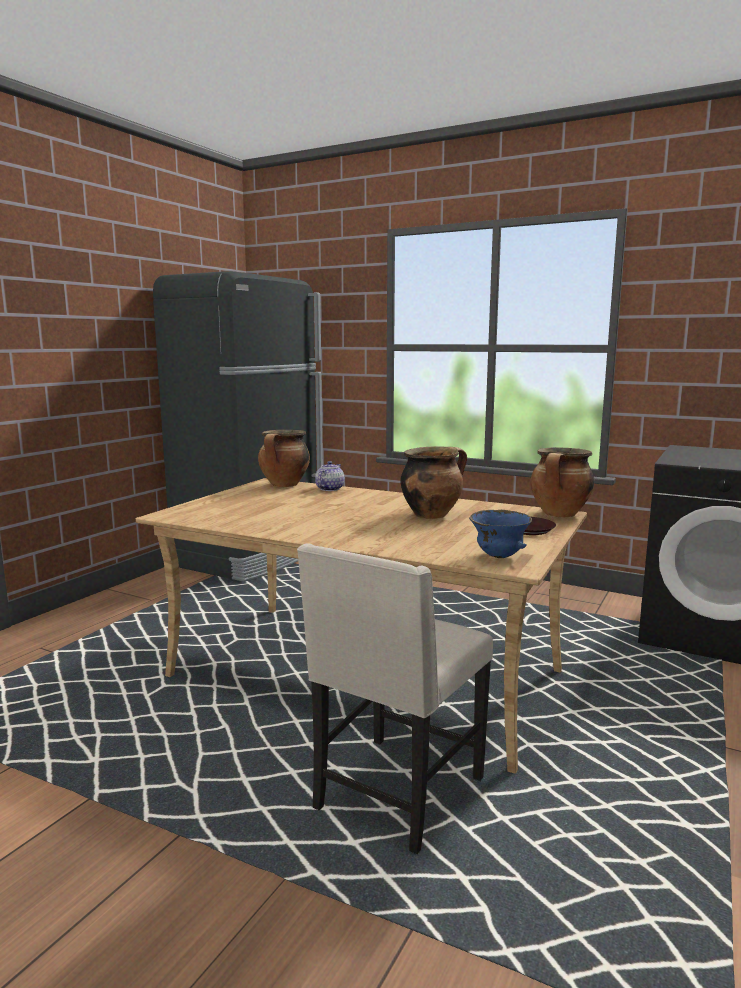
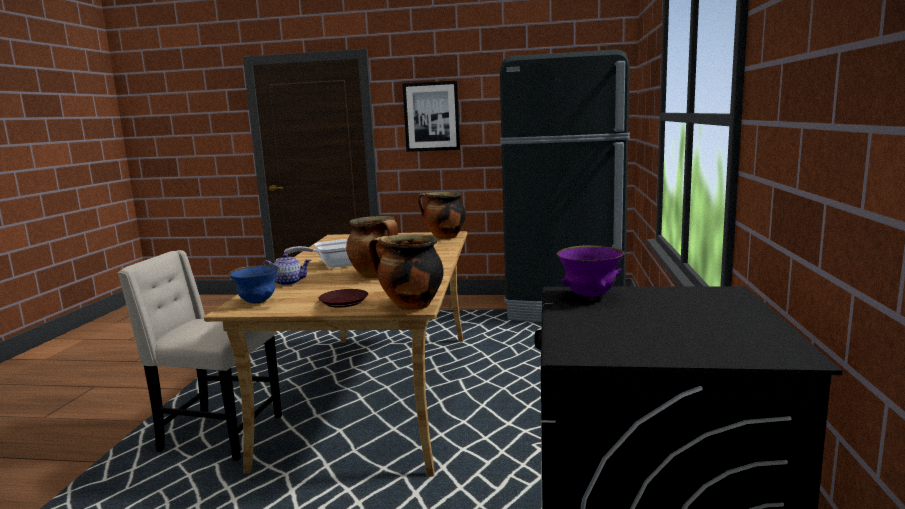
camera: 70 degrees right, 0 degrees up
(64, 338) = (431, 116): none -> picture
(329, 489) = (443, 246): teapot -> teapot (288, 282)
(354, 525) = (333, 265): none -> frying pan
(685, 459) = (590, 296): none -> purple bowl

